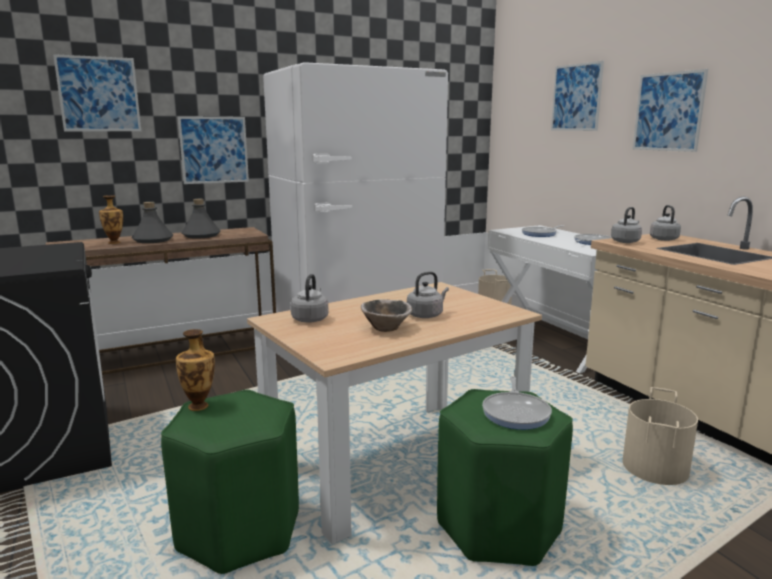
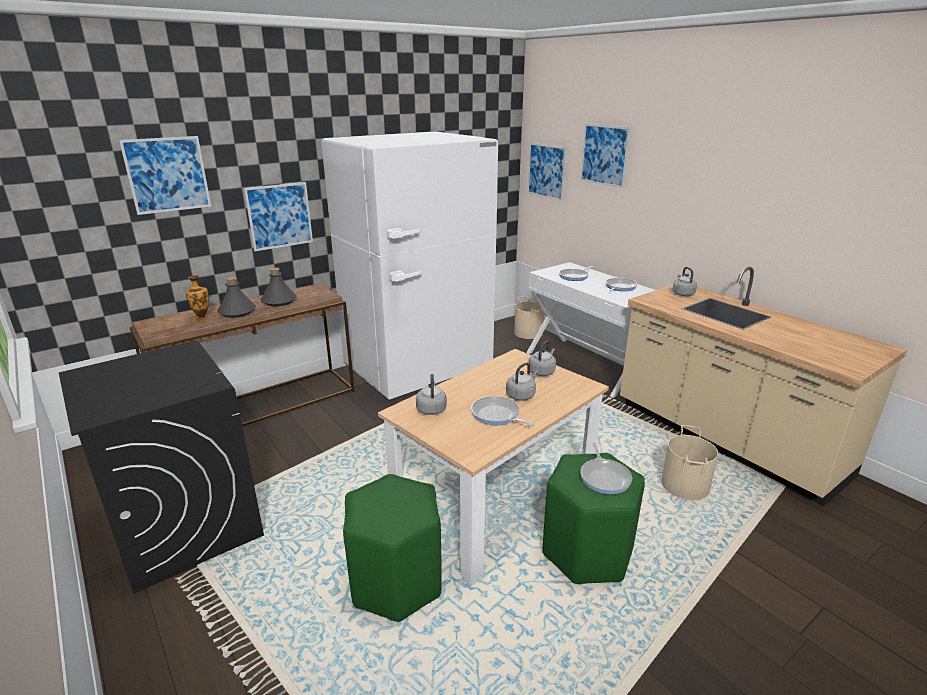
camera: 10 degrees left, 10 degrees up
(199, 405) = (361, 497): vase -> none
(386, 328) = (497, 415): bowl -> frying pan
(626, 241) = (655, 299): grey kettle -> grey kettle (542, 371)
(668, 112) = (687, 182): picture -> picture (546, 171)

